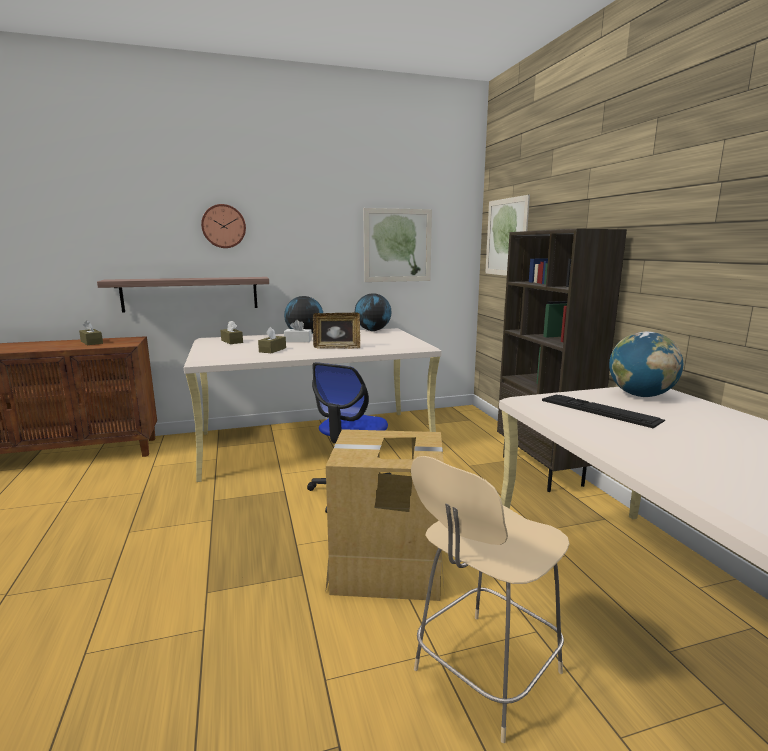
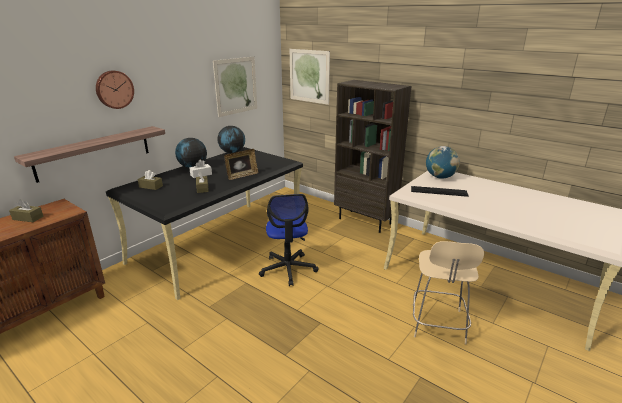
camera: 35 degrees left, 10 degrees up
(316, 442) = (220, 243): beige desk -> black desk
(388, 566) = (354, 300): cardboard box -> none

